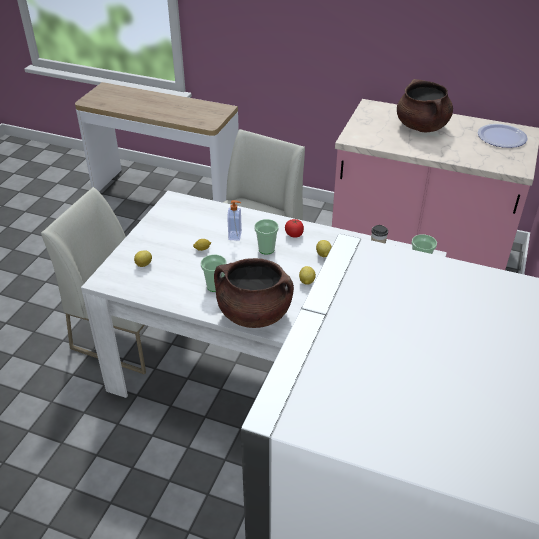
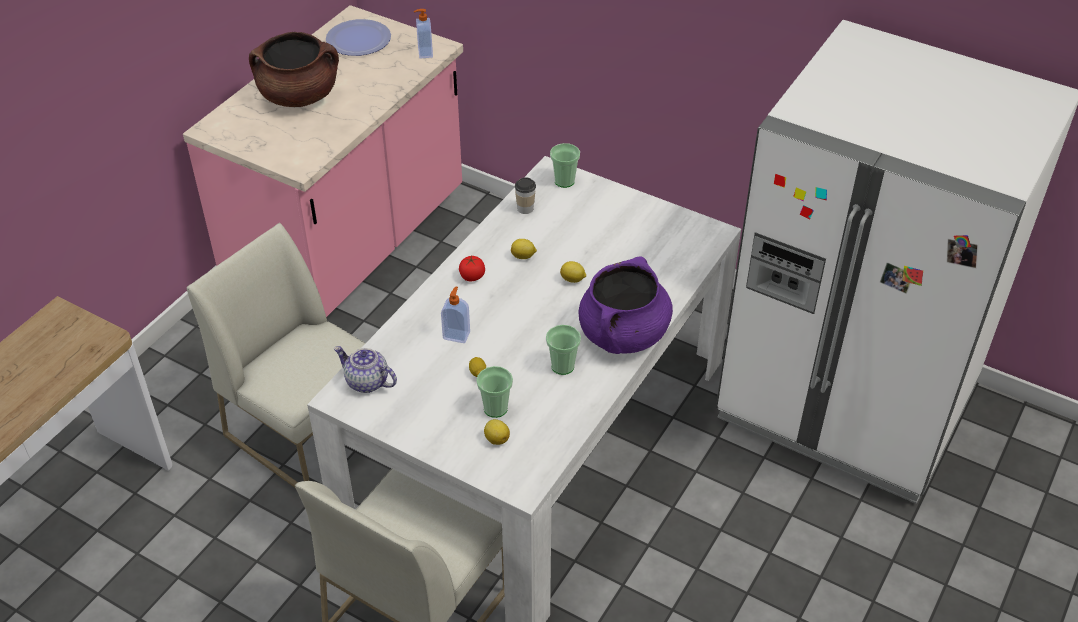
camera: 80 degrees left, 5 degrees up
(187, 207) = (366, 382): none -> teapot
(254, 314) = (623, 334): brown cooking pot -> purple cooking pot
(266, 249) = (497, 307): cup -> cup (495, 408)
(507, 164) = (424, 53): none -> soap dispenser

